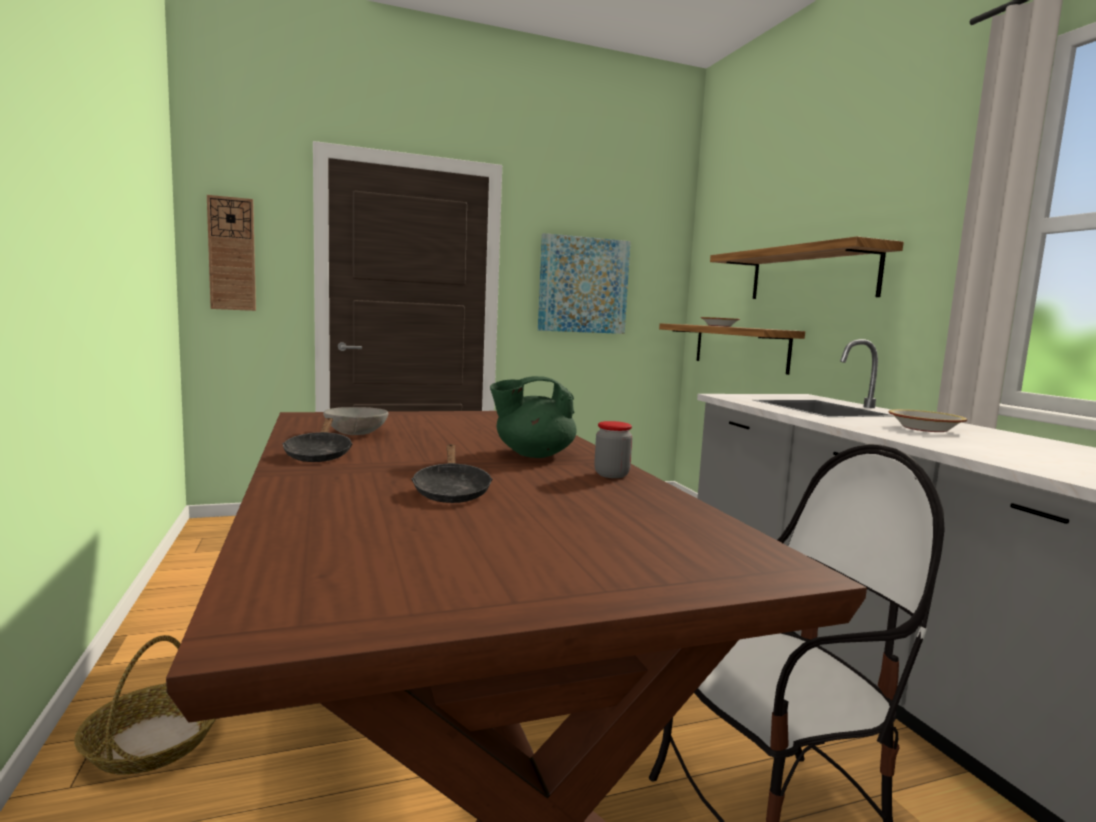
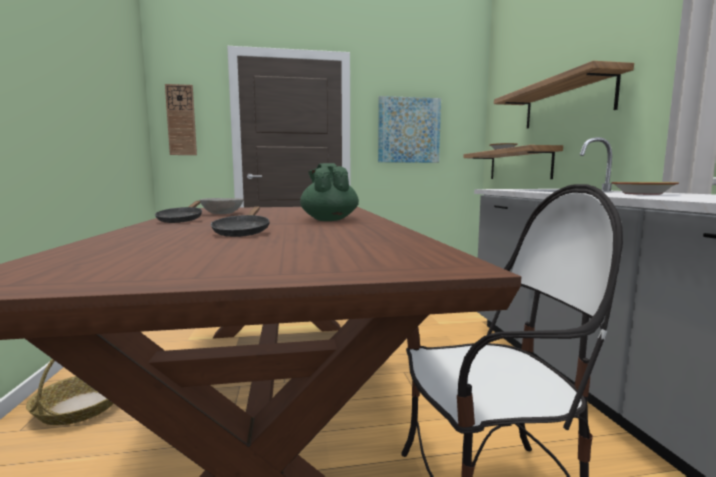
camera: 10 degrees right, 0 degrees up
(533, 454) = (329, 220): green teapot -> green teapot turned 75 degrees clockwise
(611, 474) = (374, 227): jar -> none

